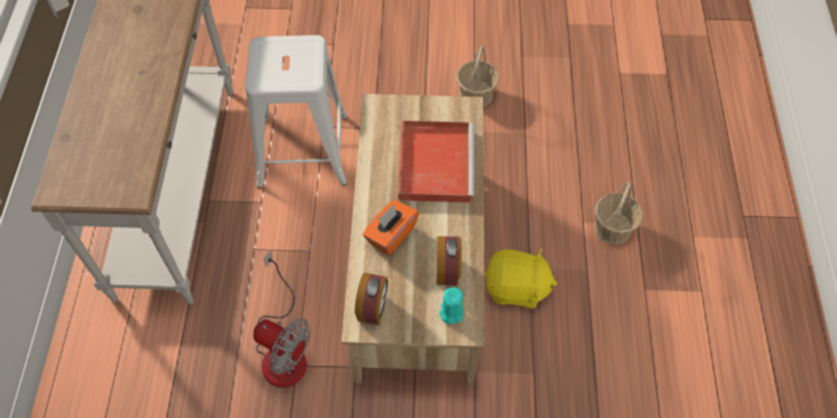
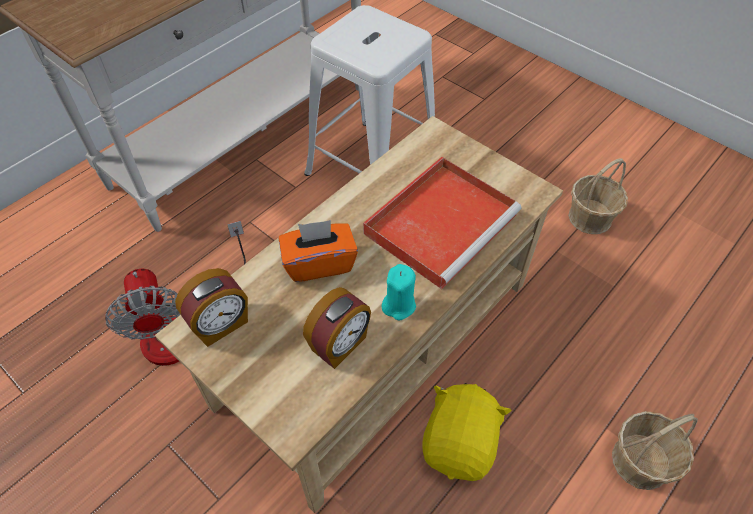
camera: 40 degrees right, 5 degrees down
(451, 312) = (295, 395): turquoise candle -> turquoise candle (399, 305)
(516, 288) = (460, 443): yellow plush toy -> yellow plush toy turned 120 degrees counterclockwise

